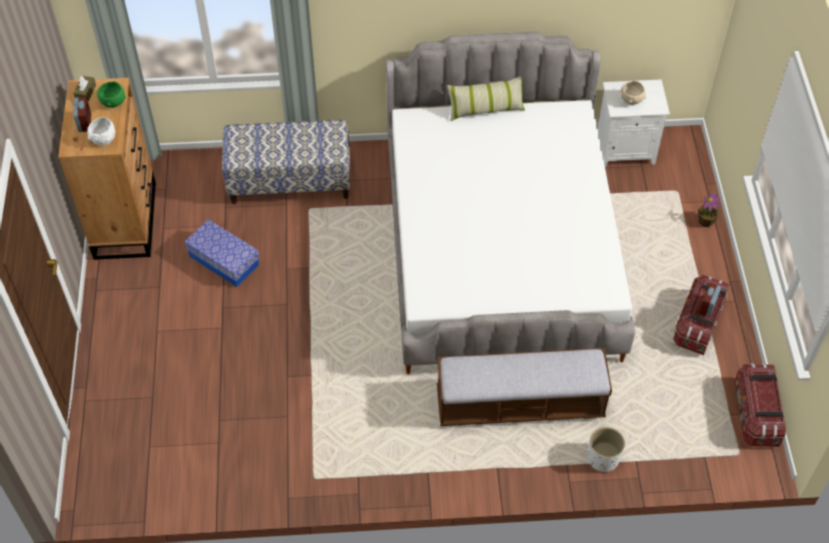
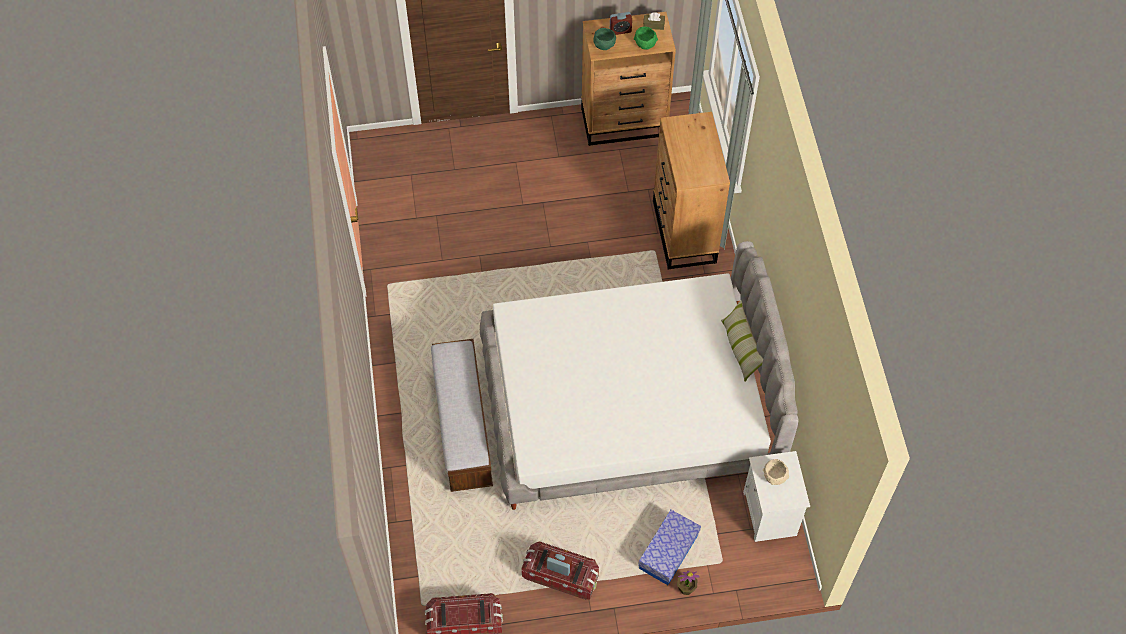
camera: 85 degrees right, 5 degrees up
(104, 139) = (604, 45): white bowl -> green bowl
(224, 260) = (590, 196): storage box -> storage box (668, 552)
(290, 181) = (684, 232): bench -> brown dresser
(603, 459) = (413, 493): white planter -> none

